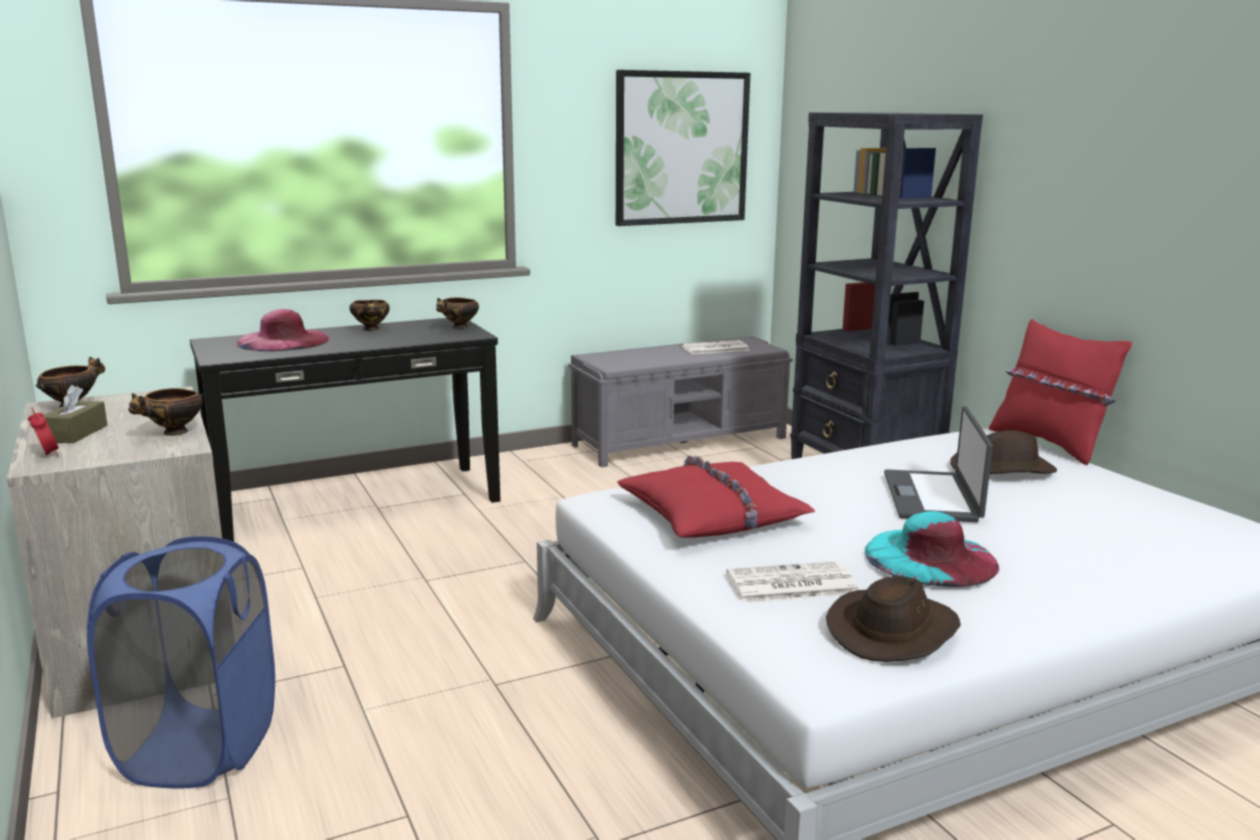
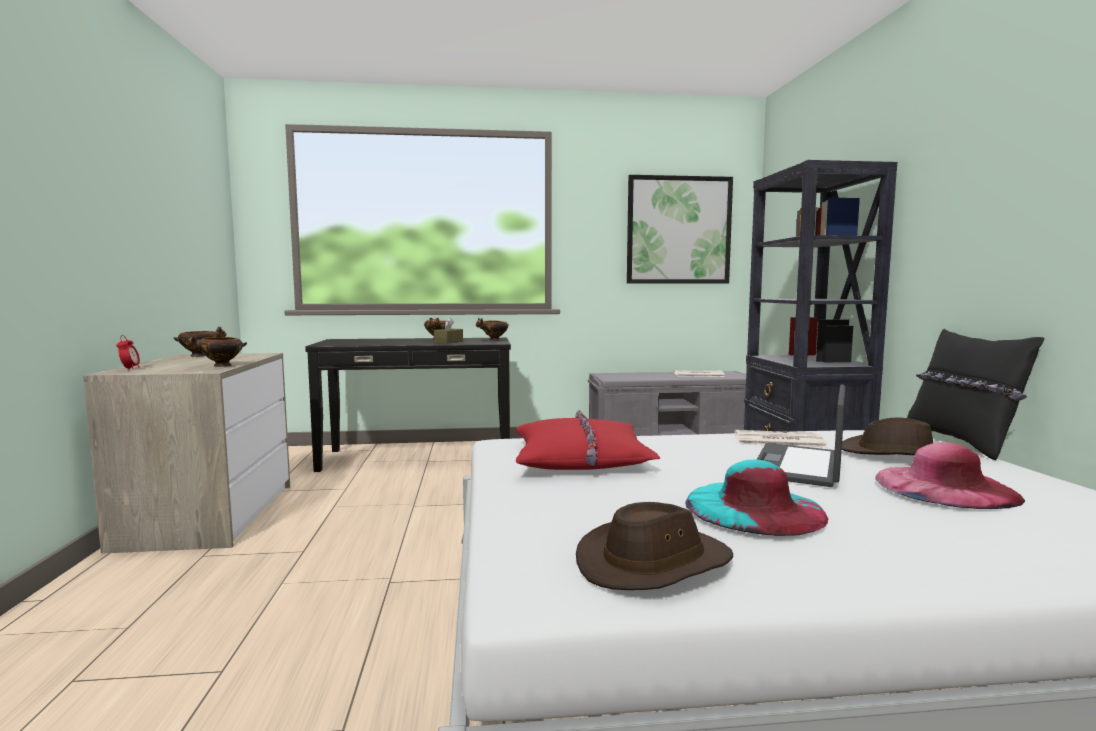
camera: 20 degrees right, 10 degrees down
(76, 433) = (170, 363): brown tissue box -> brown tissue box (448, 342)
(199, 748) = (153, 589): blue laundry basket -> none
(283, 341) = (375, 341): pink hat -> pink hat (945, 487)
(790, 584) = (590, 512): newspaper -> newspaper (777, 440)
(1049, 444) = (961, 443): red pillow -> black pillow

